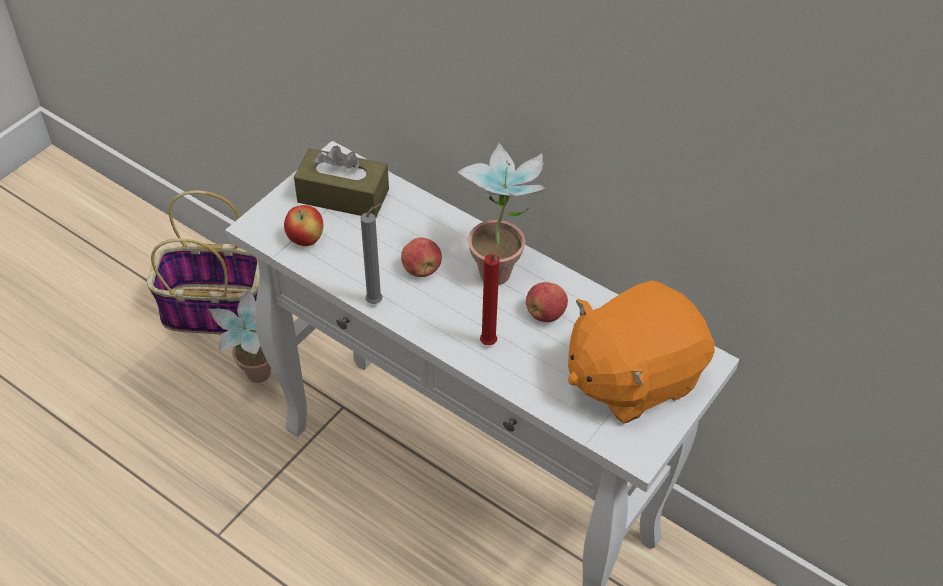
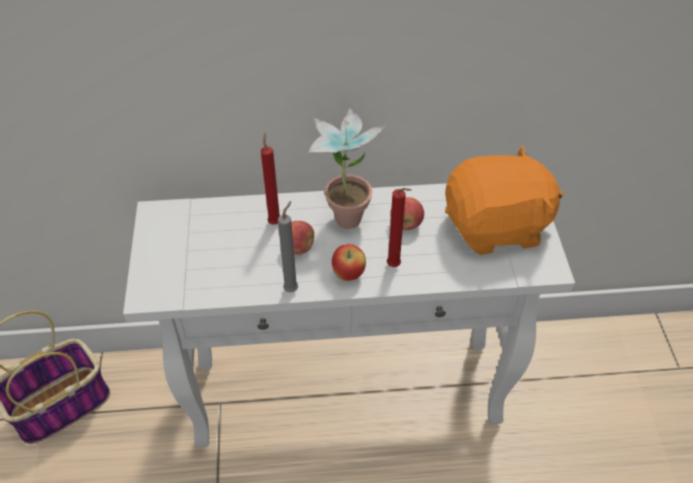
camera: 40 degrees left, 0 degrees up
(256, 381) = (140, 431): potted plant -> none
(306, 240) = (195, 280): apple -> apple (348, 274)
(343, 196) = (189, 233): brown tissue box -> none
(426, 232) = (274, 221): none -> red candle
(632, 377) = (496, 227): orange plush toy -> orange plush toy turned 120 degrees counterclockwise

